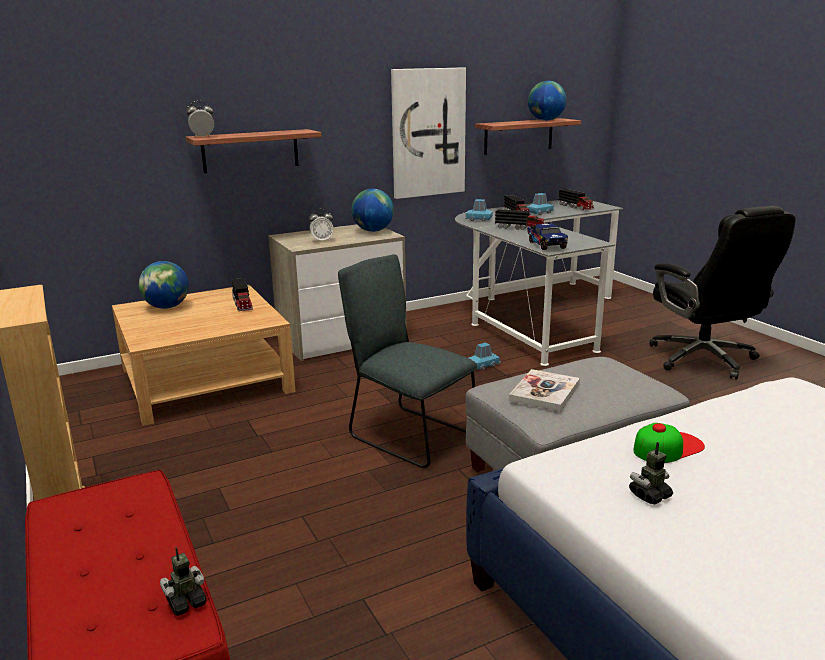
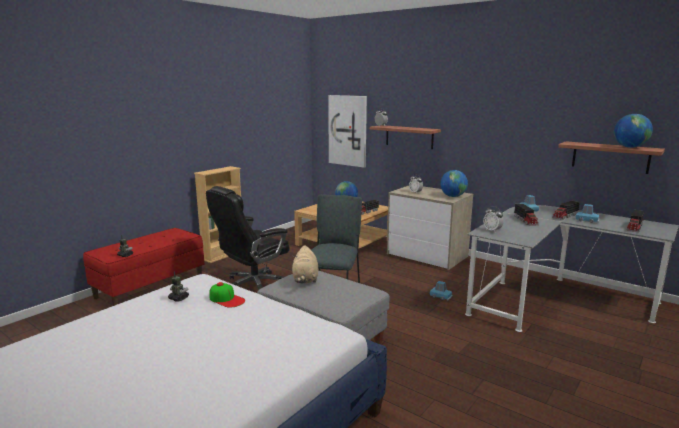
camera: 65 degrees right, 5 degrees down
(428, 133) = (522, 142): picture -> picture (348, 130)
(544, 392) = (305, 279): book -> beige plush toy
(546, 244) = (492, 230): toy truck -> alarm clock
(704, 359) = (573, 380): black office chair -> black office chair (253, 287)

